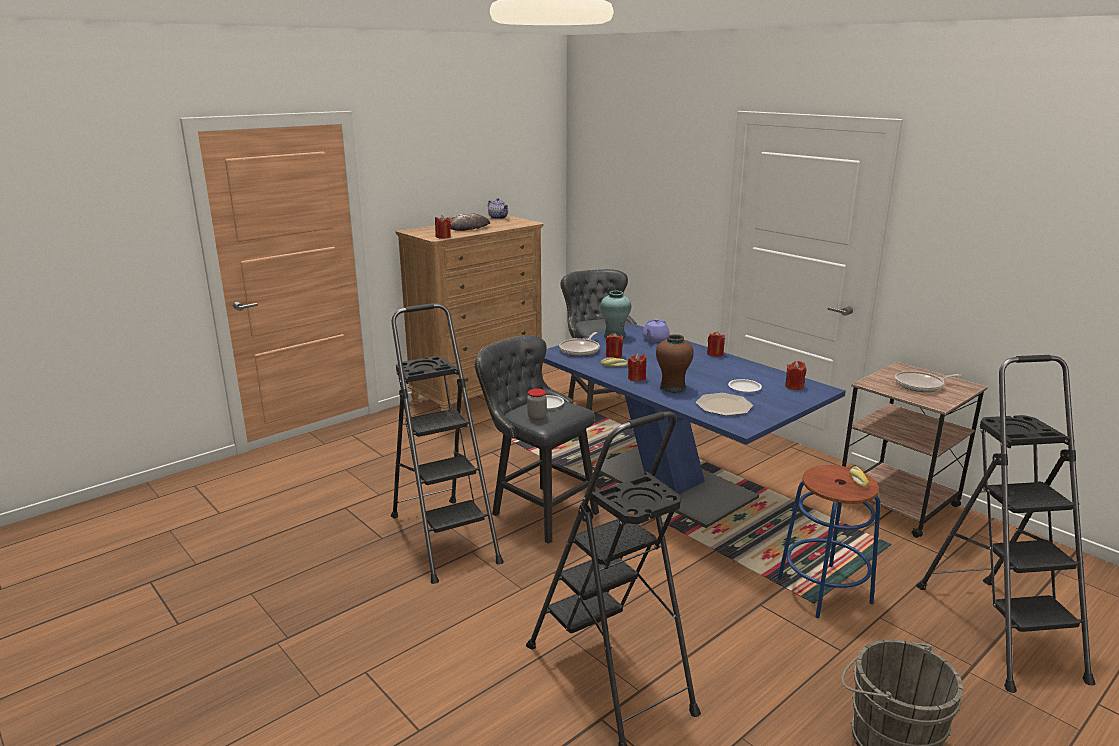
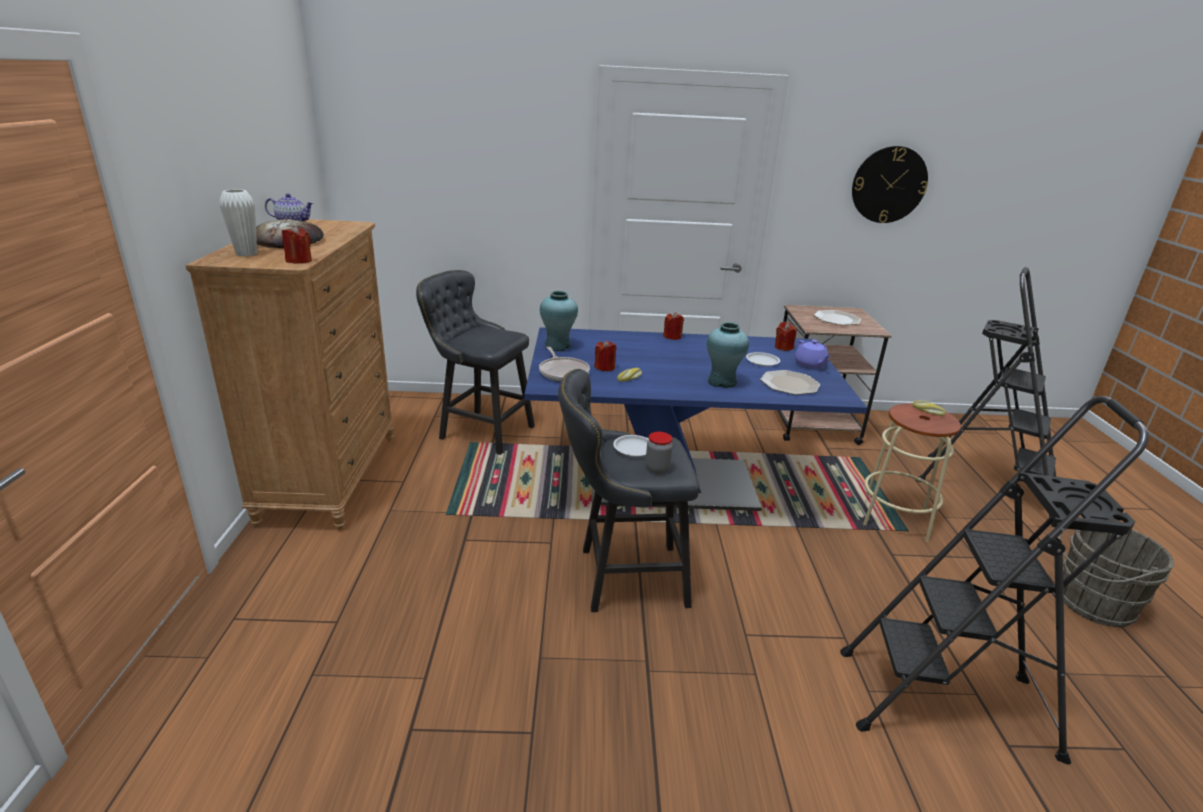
camera: 50 degrees left, 5 degrees up
(431, 230) = (246, 254): none -> white vase
(443, 536) = (592, 675): step ladder -> none
(636, 378) = (677, 384): red candle -> none
(655, 339) = (597, 338): purple teapot -> purple teapot (810, 365)
(673, 388) = (722, 382): brown vase -> turquoise vase
(824, 590) = (895, 517): blue stool -> beige stool
(921, 385) = (837, 319): frying pan -> plate
(1019, 244) = (889, 185): none -> wall clock

